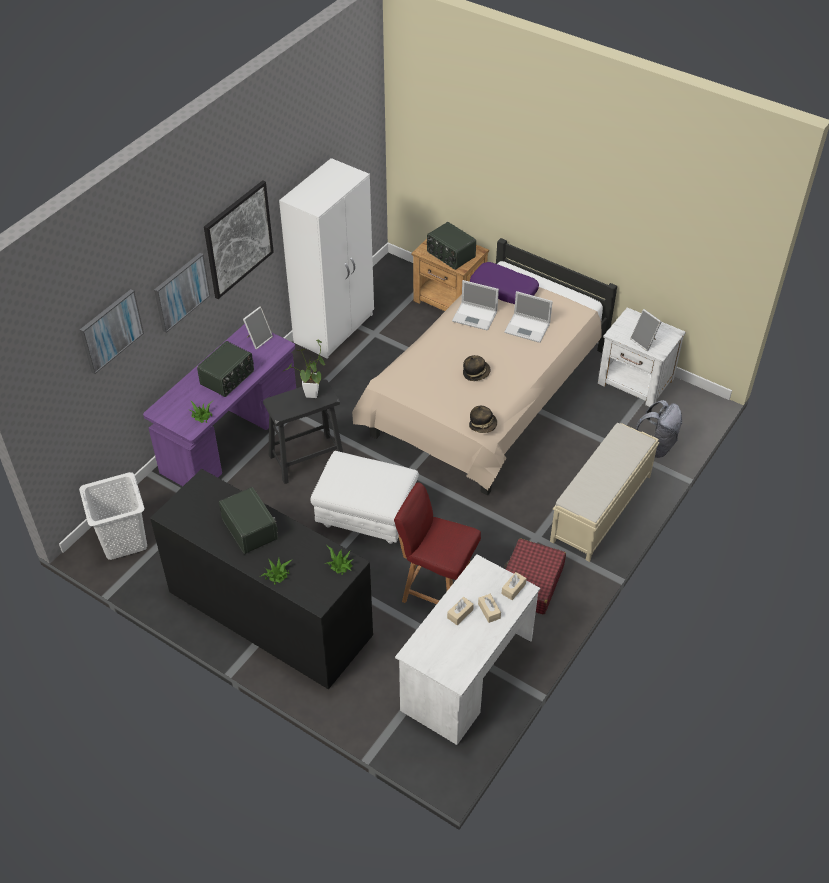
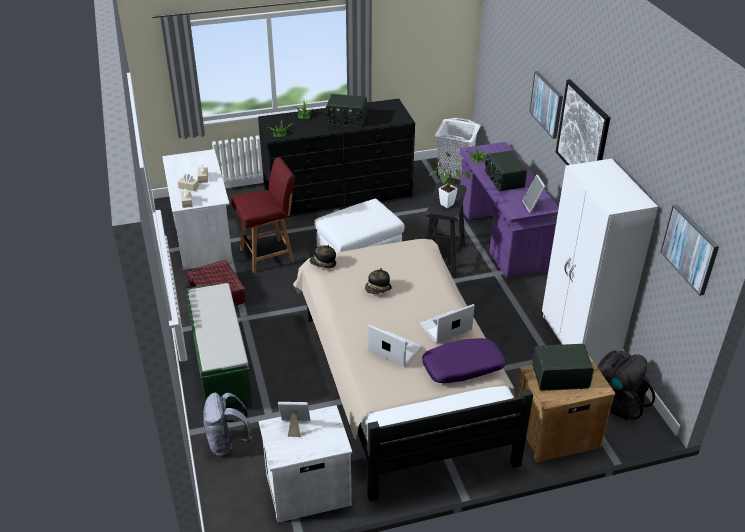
camera: 130 degrees right, 10 degrees down
(111, 330) = (516, 55): picture -> picture (690, 249)
(386, 286) = (615, 402): none -> black backpack
(528, 328) = (394, 349): laptop -> laptop turned 60 degrees clockwise
(600, 509) = (220, 365): beige bench -> green bench

